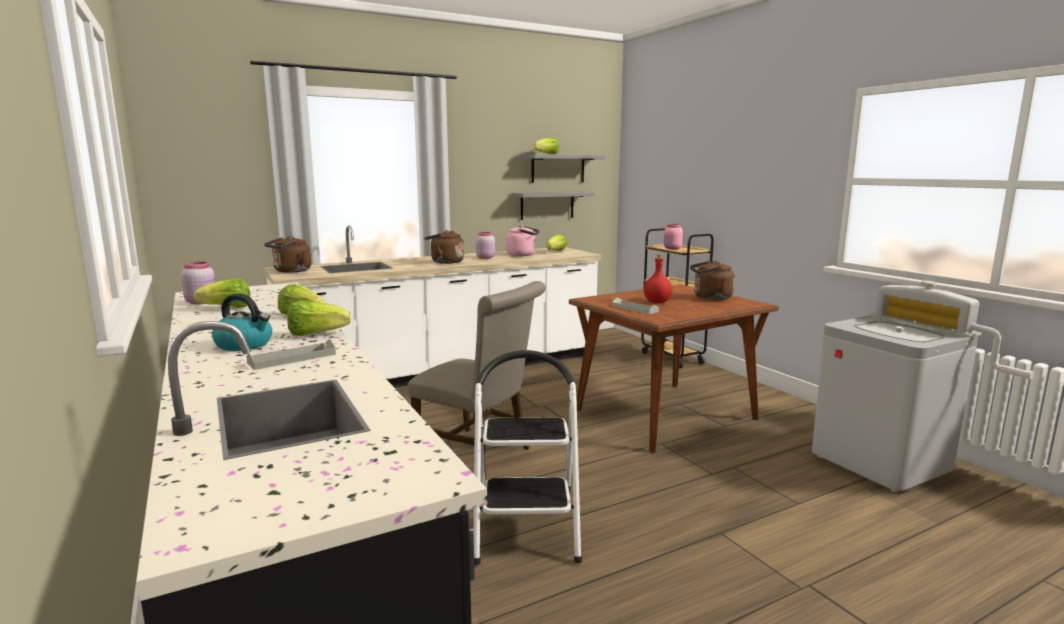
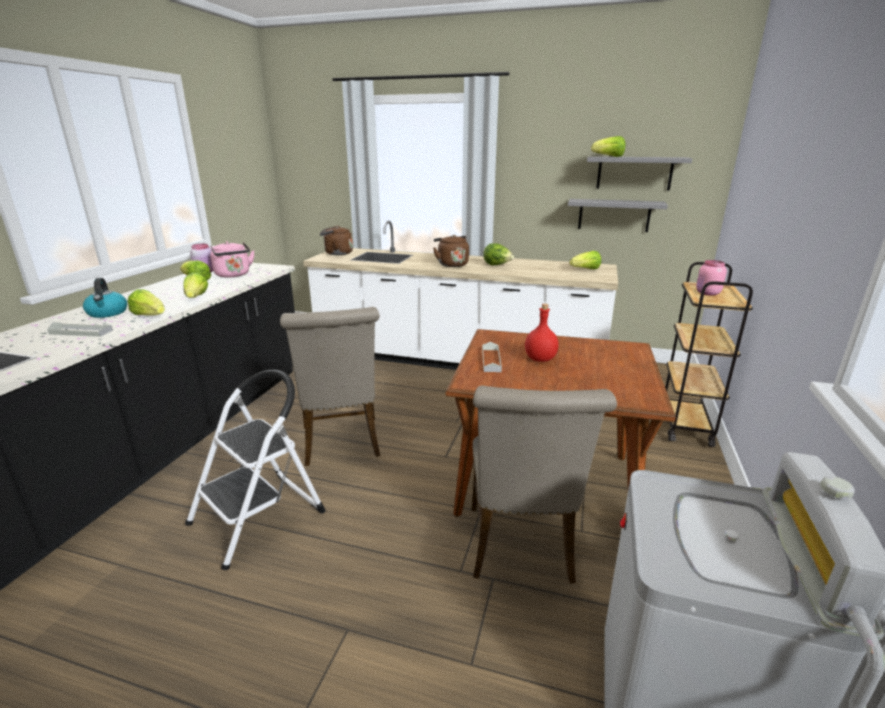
camera: 45 degrees right, 10 degrees up
(485, 257) = (497, 265): pink jar -> lettuce
(523, 255) = (540, 268): pink kettle -> pink kettle (233, 275)
(710, 298) = (617, 373): brown kettle -> none
(717, 448) = (521, 548): none -> beige chair

